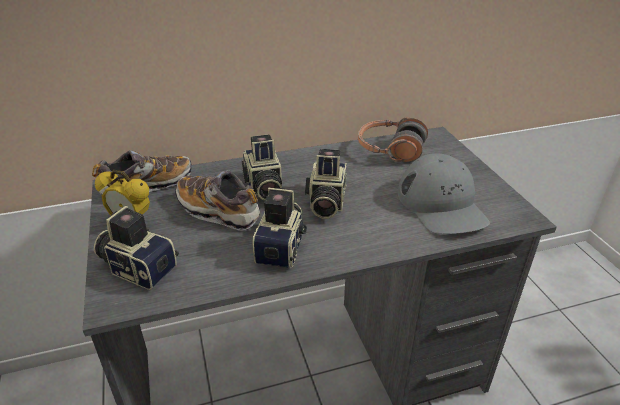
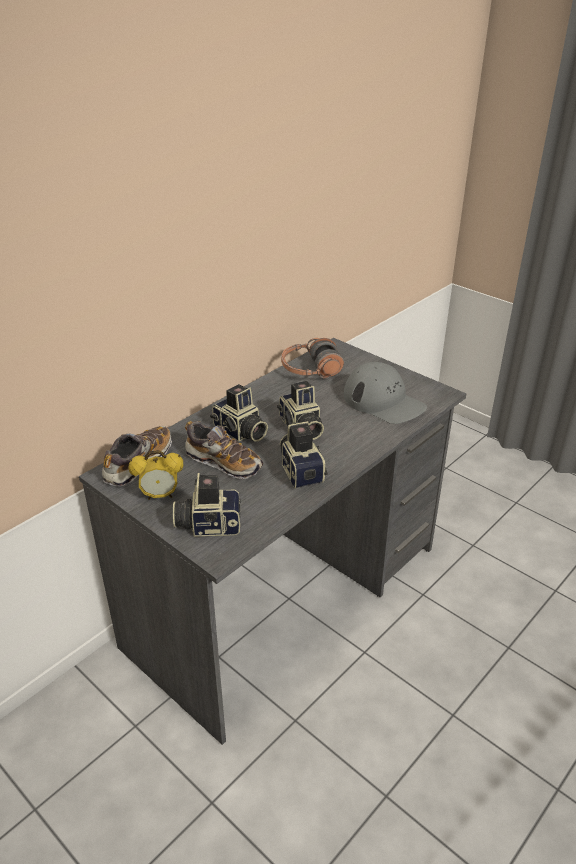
camera: 30 degrees left, 0 degrees up
(217, 211) = (224, 463): shoe -> shoe turned 150 degrees counterclockwise

